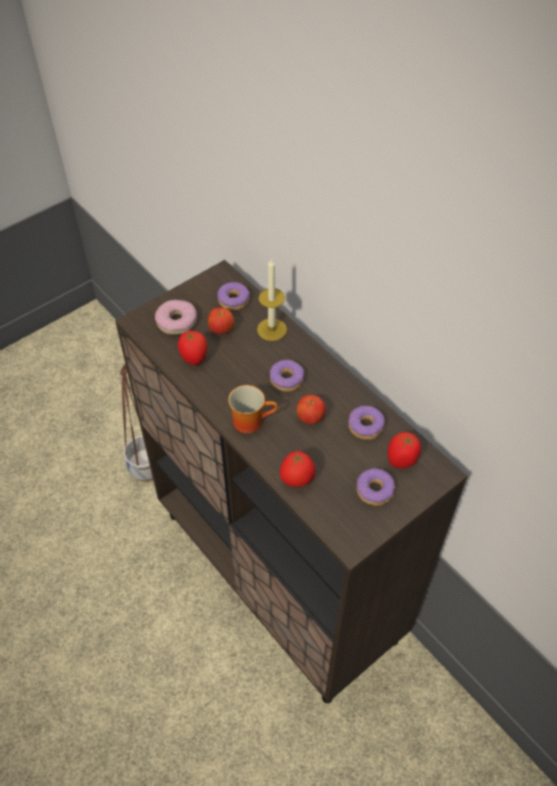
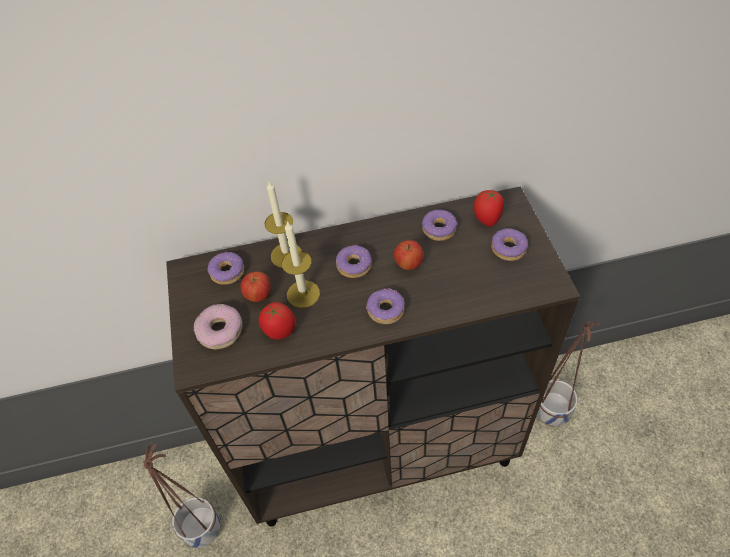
camera: 60 degrees left, 0 degrees up
(238, 357) = (303, 294): none -> candle
(251, 420) = (385, 310): mug -> donut
(297, 480) = (472, 299): tomato -> none
(411, 730) = (552, 412): none -> planter

